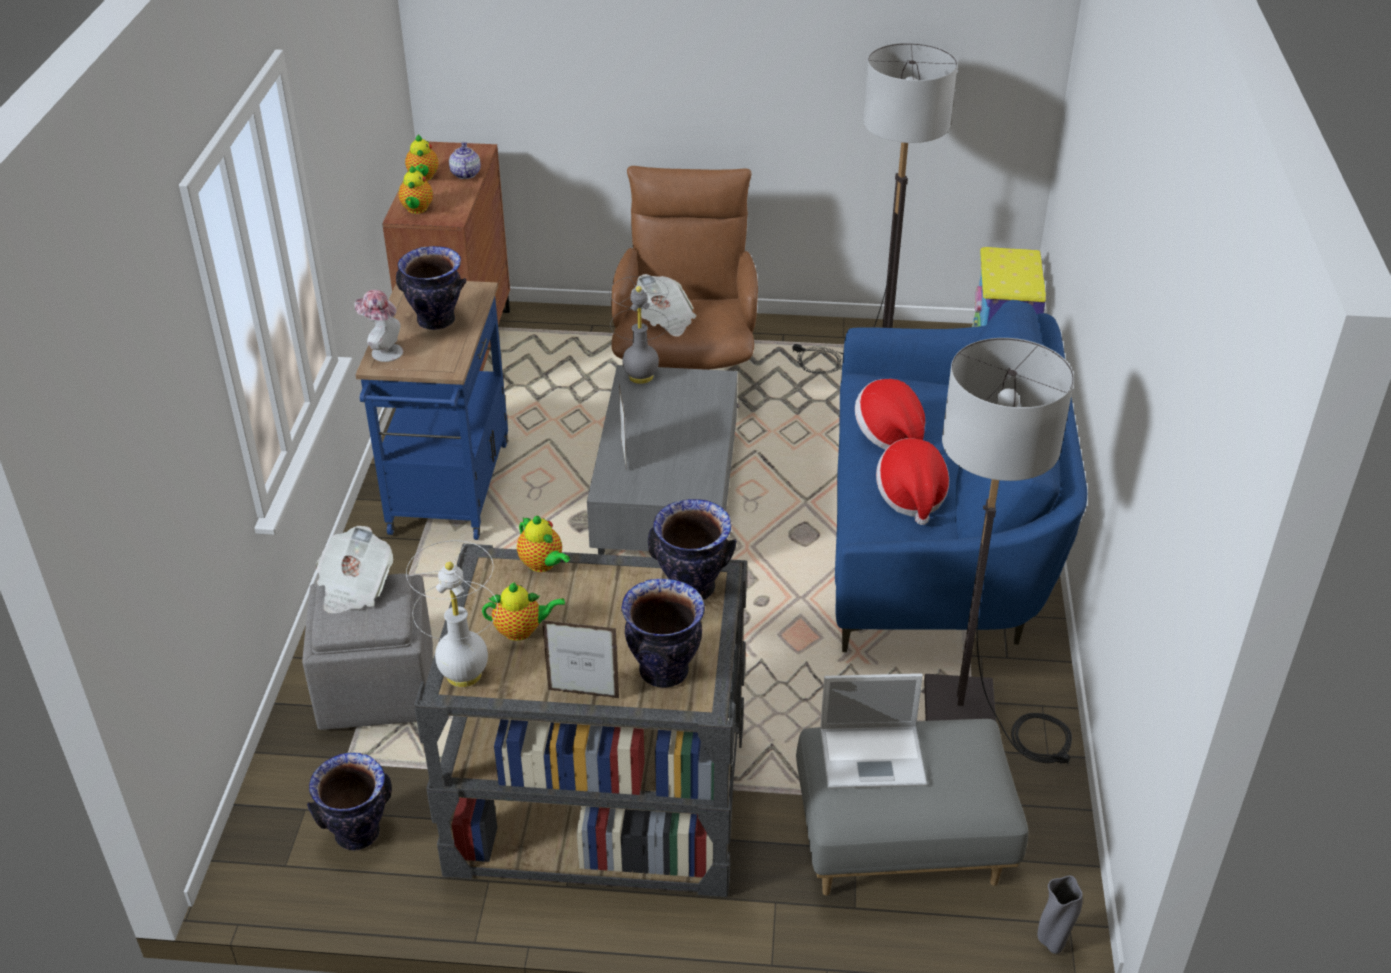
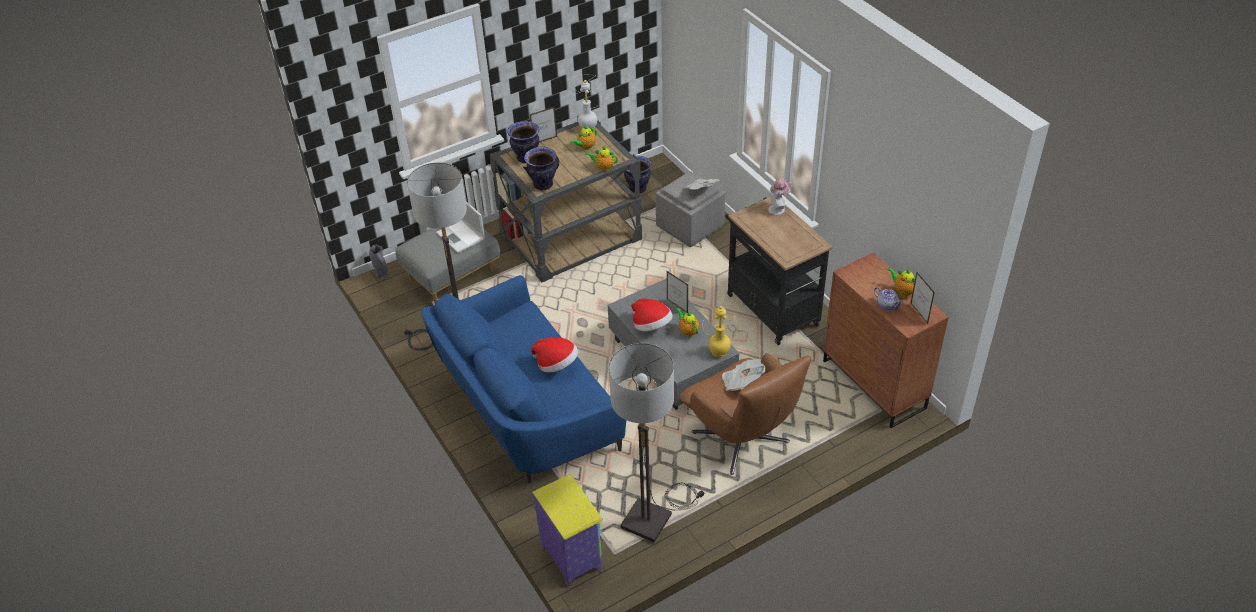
camera: 145 degrees right, 5 degrees up
(416, 210) = (871, 268): teapot -> teapot (688, 331)
(436, 321) = (780, 234): vase -> none
(446, 154) = (919, 314): none -> picture frame
(448, 491) = (770, 309): blue cart -> black cart
(641, 376) = (719, 352): grey table lamp -> yellow table lamp
(874, 756) = (461, 236): laptop -> laptop turned 90 degrees counterclockwise
(911, 497) = (521, 337): hat -> hat (651, 326)

